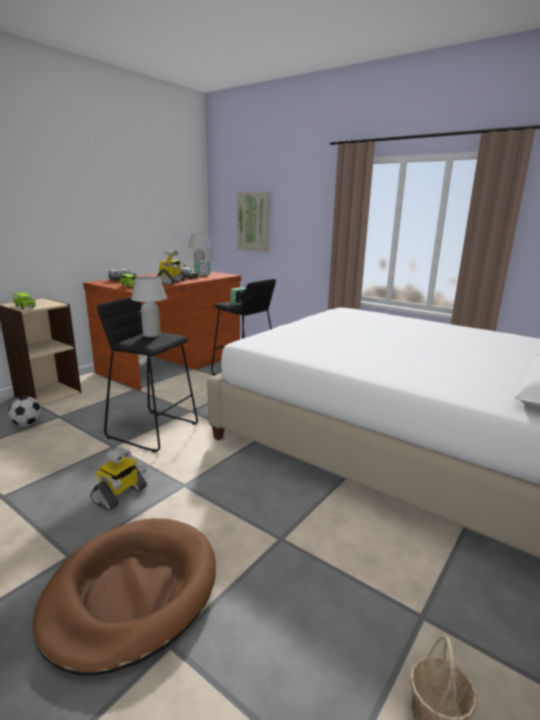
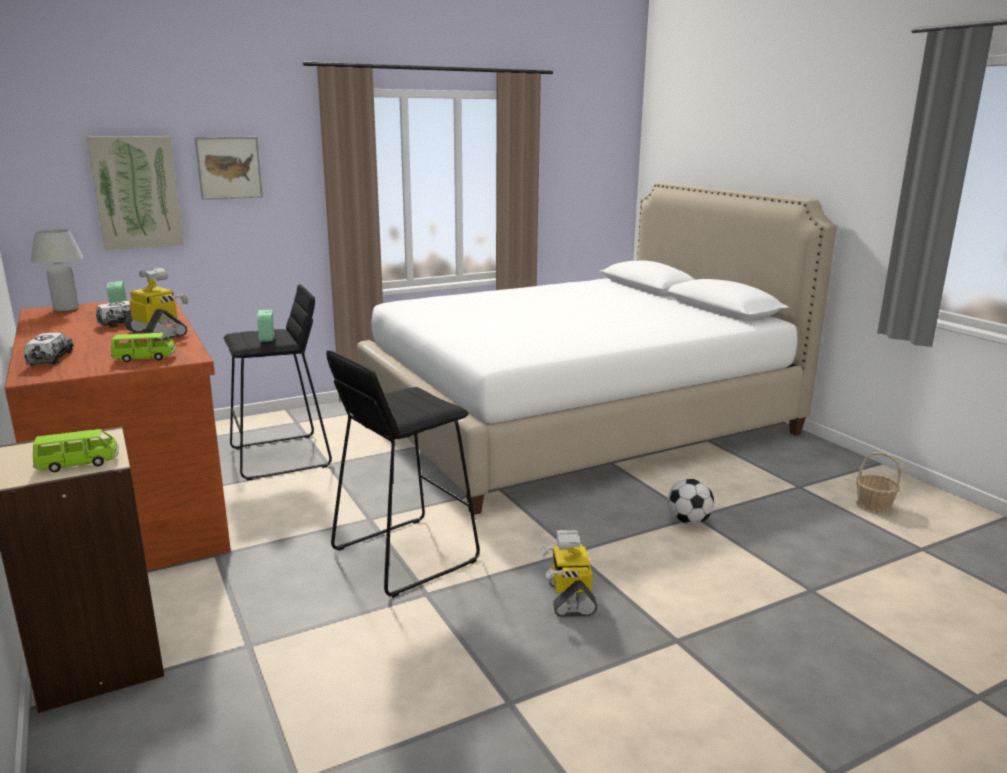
camera: 65 degrees left, 0 degrees up
(27, 424) = (243, 685): football -> football (688, 521)
(120, 495) = (569, 597): toy robot -> toy robot turned 150 degrees counterclockwise
(131, 593) = (746, 604): brown dog bed -> none
(151, 335) = (390, 401): white table lamp -> none
(292, 211) = (229, 168): none -> picture

